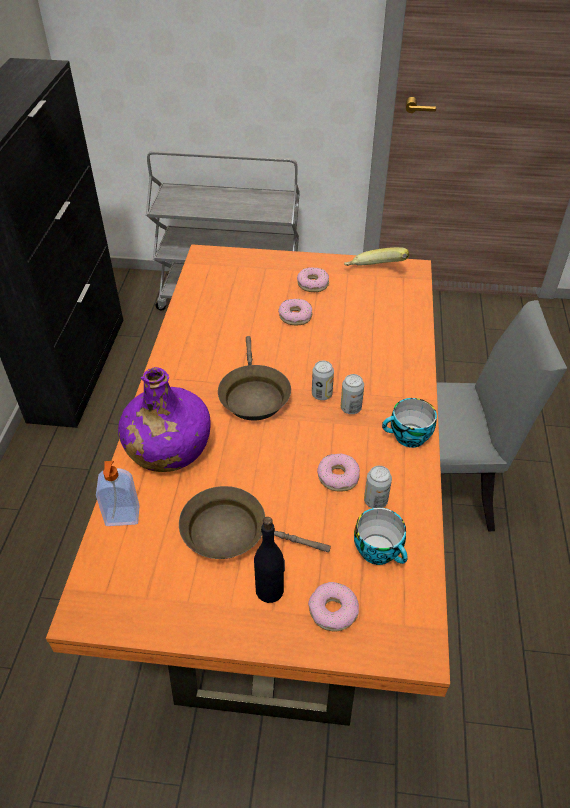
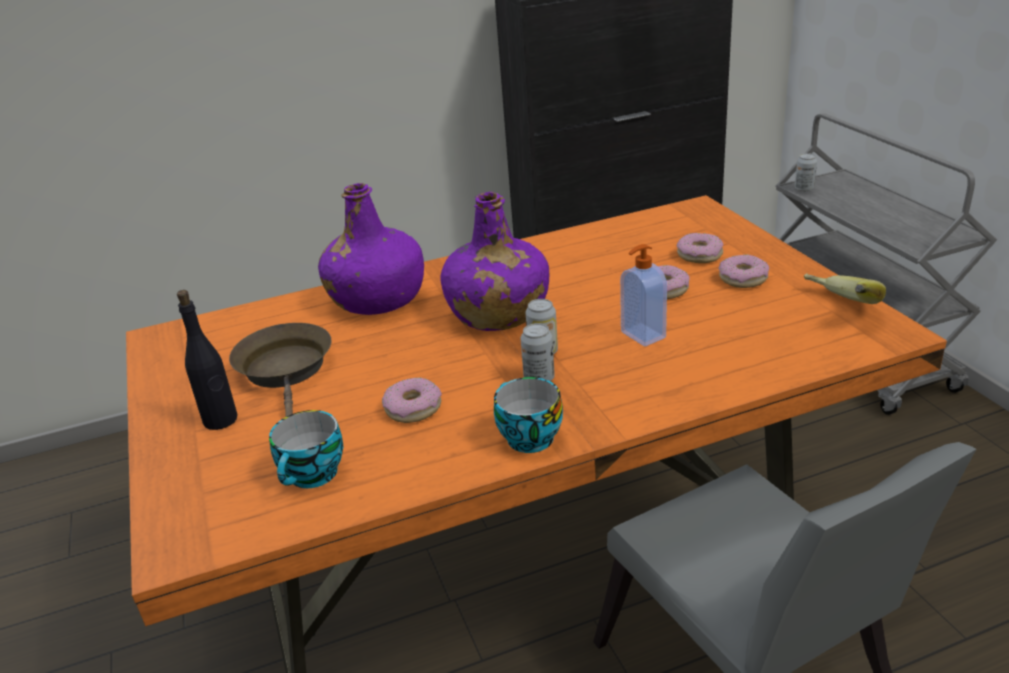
camera: 65 degrees right, 15 degrees down
(122, 517) = (273, 312): soap dispenser -> soap dispenser (642, 335)
(253, 395) = (497, 313): brown frying pan -> purple bottle
(333, 610) = (209, 470): donut -> donut (699, 255)
(375, 501) = (393, 447): can -> can (804, 189)

